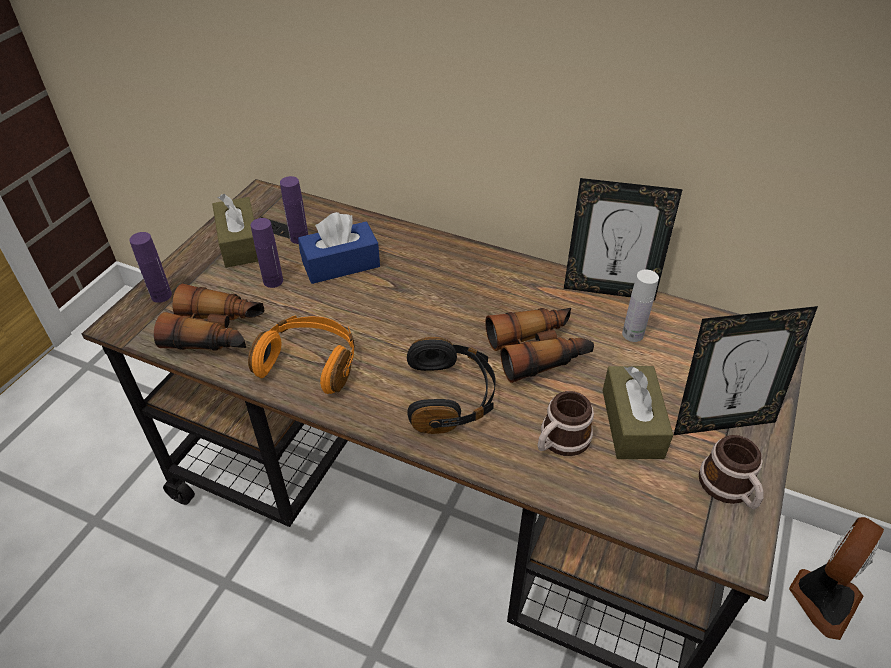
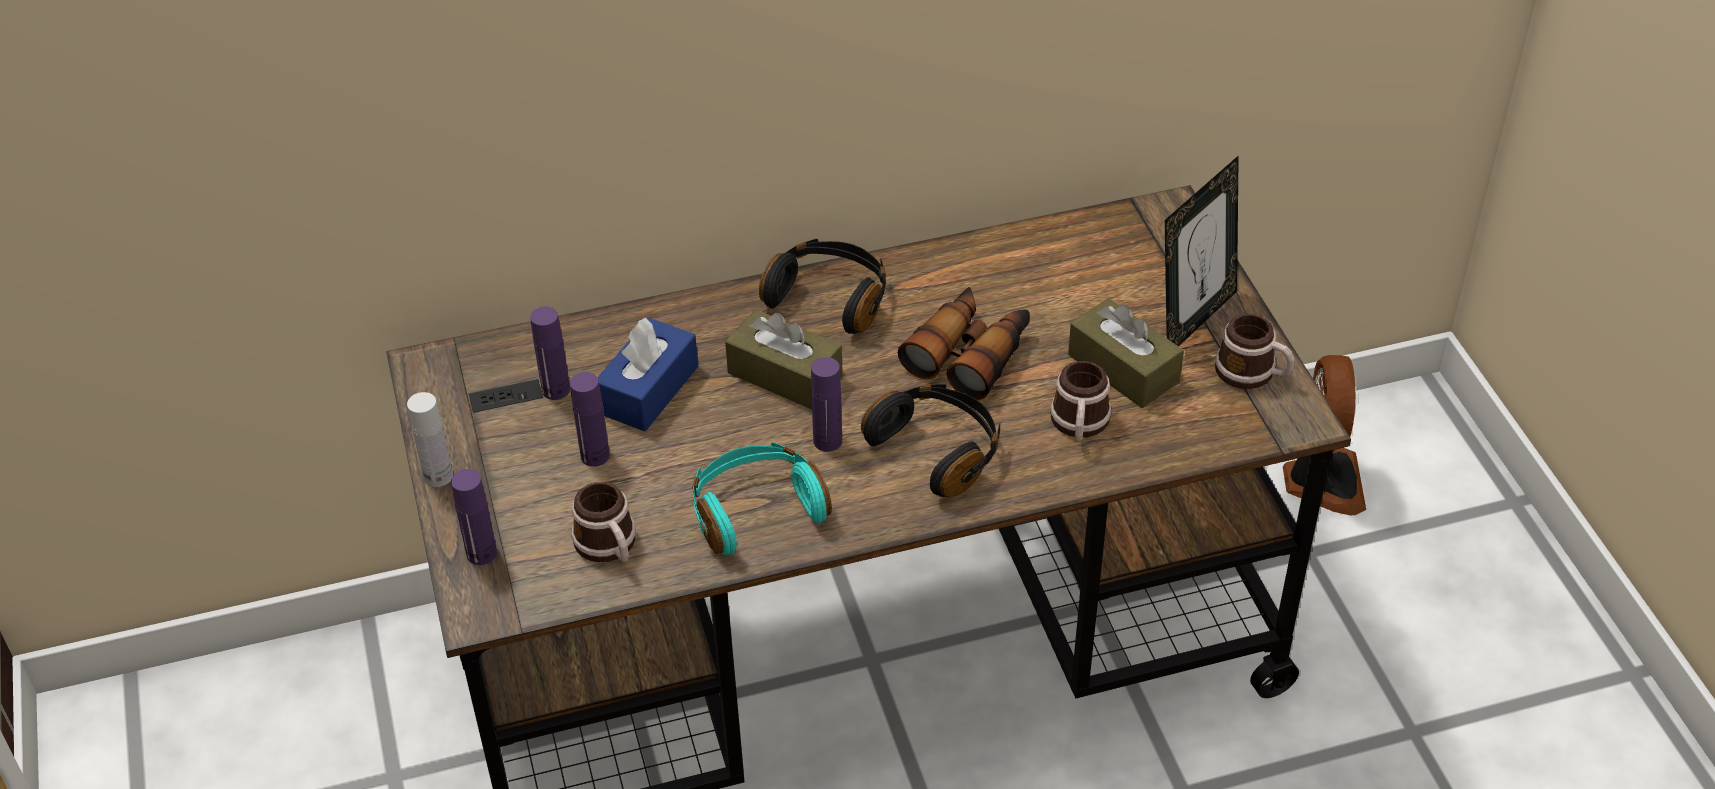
camera: 40 degrees left, 0 degrees up
(217, 332) = (609, 547): binoculars -> mug
(240, 243) = (491, 439): brown tissue box -> brown tissue box (785, 375)
(310, 363) = (756, 510): orange headphones -> turquoise headphones
(395, 349) = (827, 441): none -> purple bottle
(493, 272) = (829, 298): none -> black headphones
(609, 289) = (969, 247): picture frame -> none
(632, 334) = (1039, 282): white bottle -> white bottle (438, 476)

